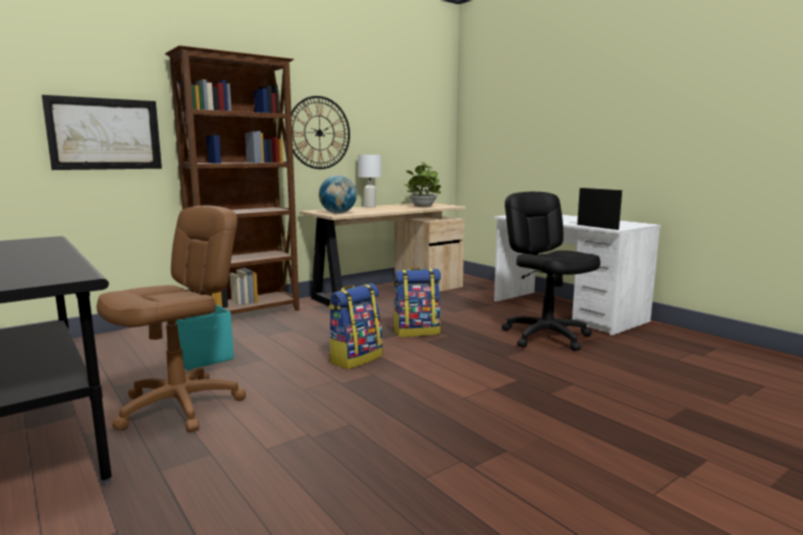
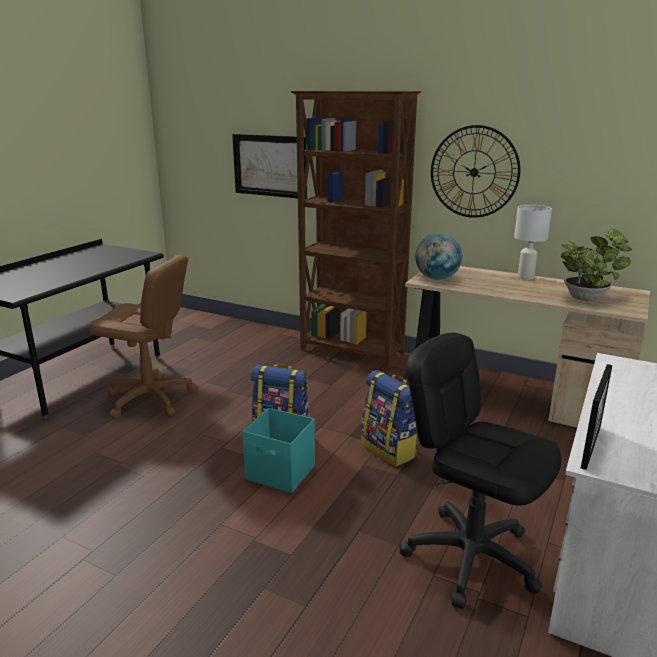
camera: 65 degrees right, 10 degrees up
(203, 358) = (237, 374): turquoise storage box -> turquoise storage box (281, 473)
(546, 336) = (471, 556): black office chair -> black office chair turned 90 degrees counterclockwise

